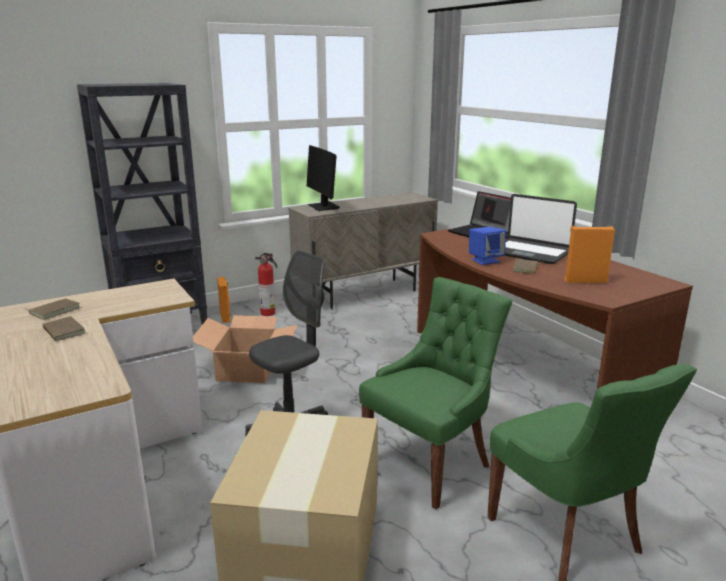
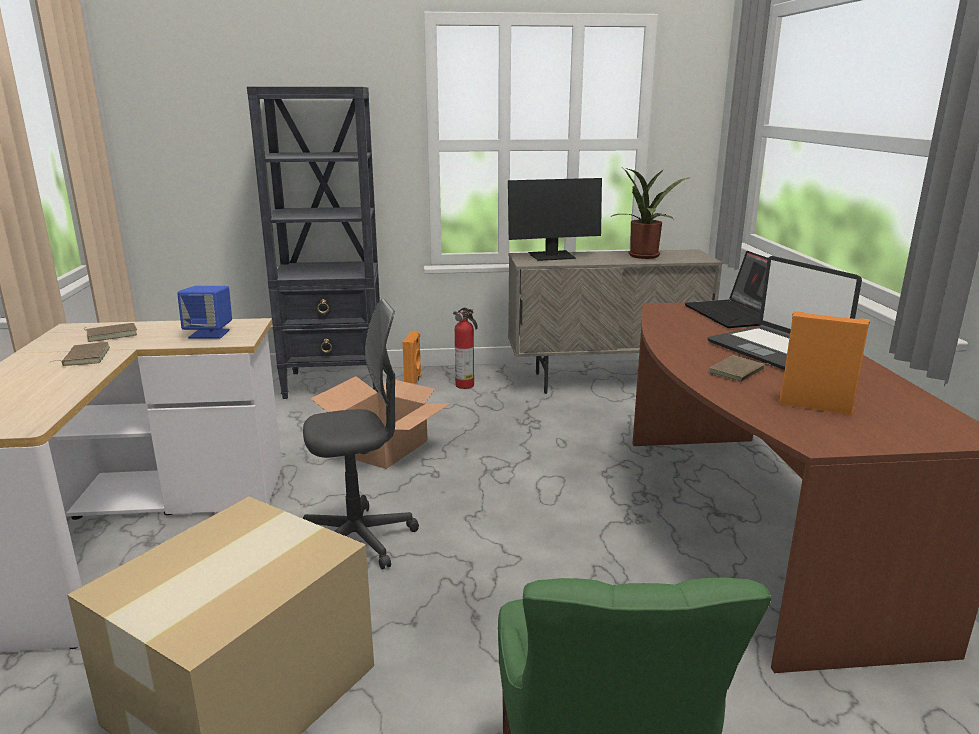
camera: 25 degrees right, 0 degrees up
(323, 207) = (552, 256): monitor -> monitor turned 105 degrees counterclockwise
(386, 200) = (645, 257): none -> potted plant
(430, 463) = (492, 631): green chair -> none
(485, 260) = (688, 352): blue speaker -> blue speaker (210, 334)

